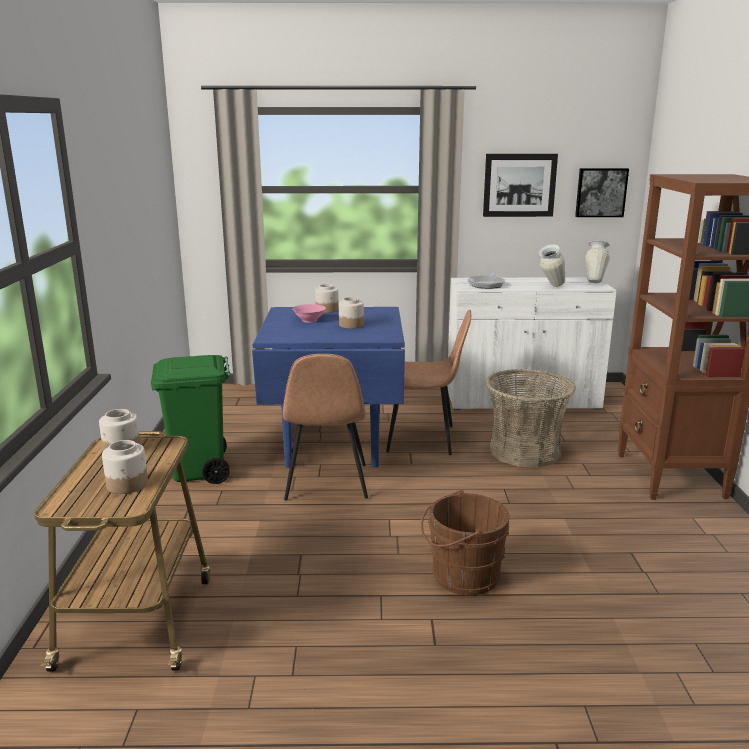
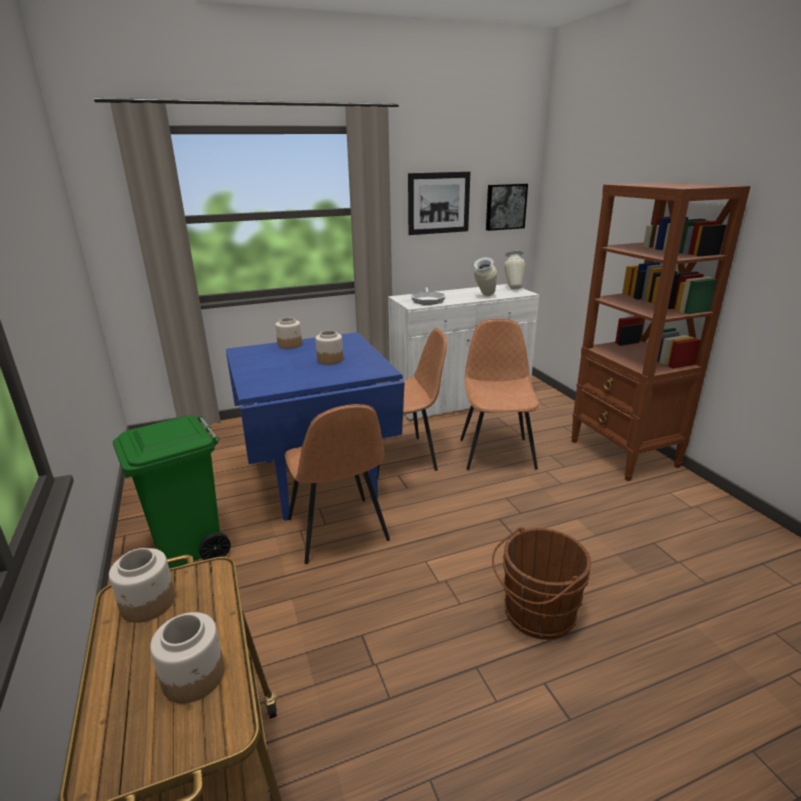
camera: 20 degrees left, 5 degrees up
(309, 320) = (280, 360): pink bowl -> none
(525, 451) = (496, 452): basket -> brown chair

